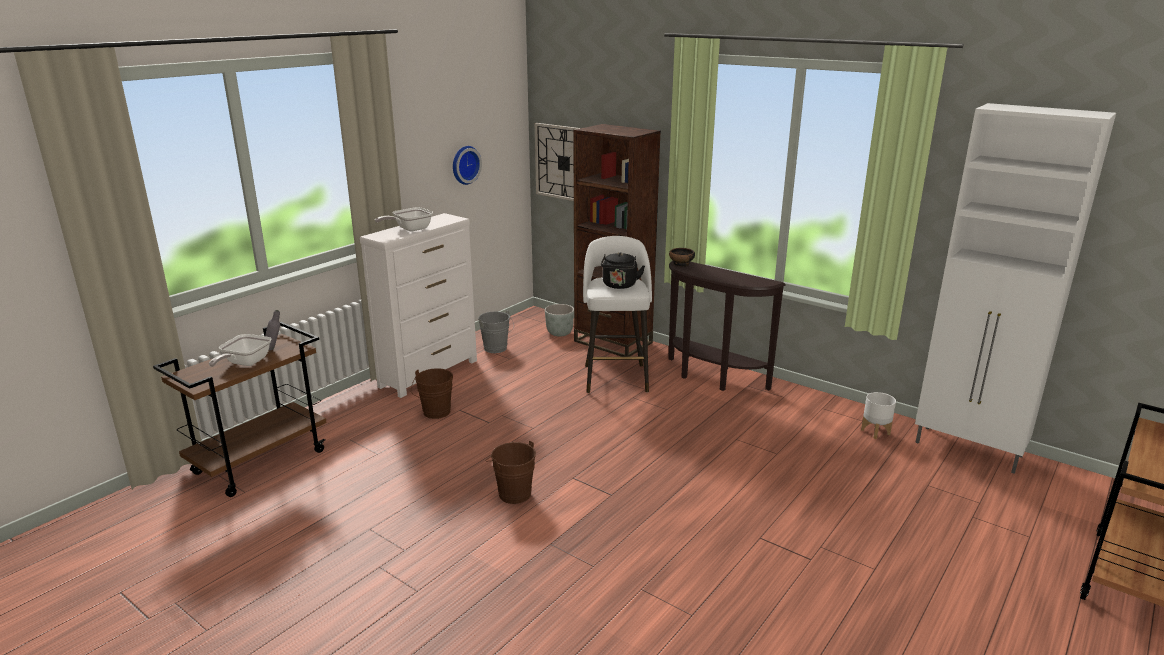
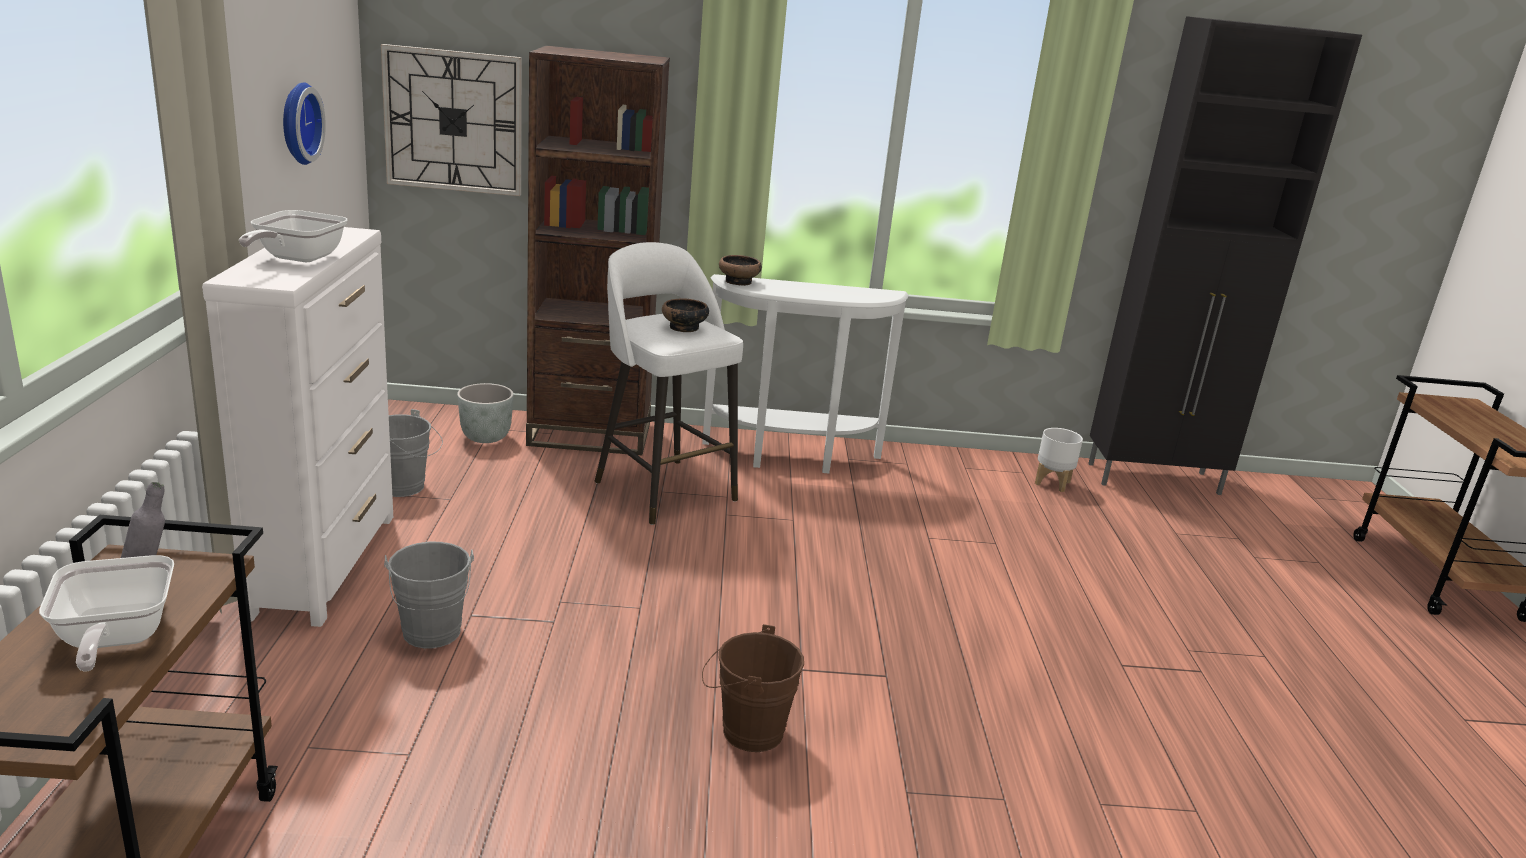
camera: 40 degrees left, 0 degrees up
(435, 413) = (432, 636): brown bucket -> grey bucket
(619, 286) = (684, 328): black kettle -> bowl
(711, 378) = (792, 459): brown console table -> white console table
(969, 450) = (1155, 479): white cabinet -> black cabinet

